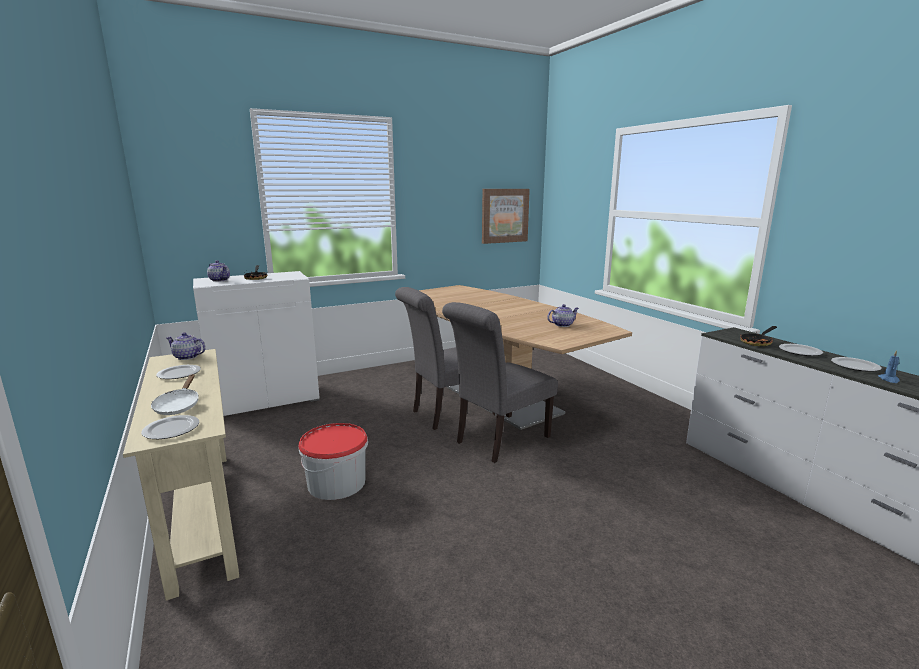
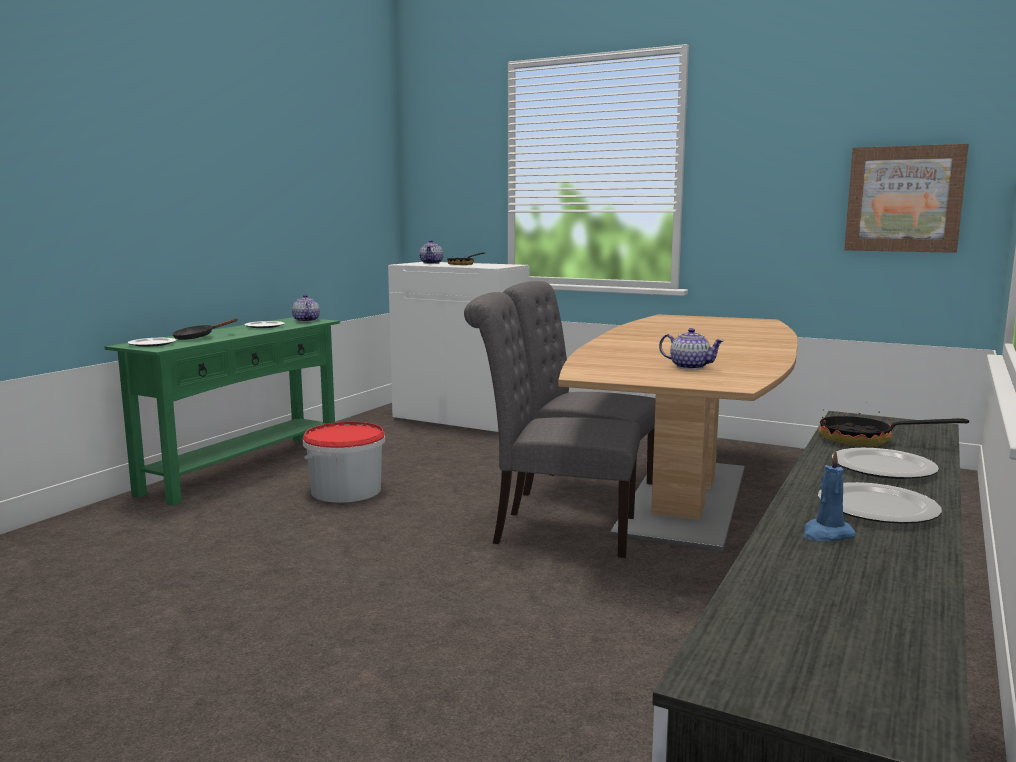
camera: 55 degrees right, 5 degrees down
(178, 406) = (198, 337): white frying pan -> black frying pan
(201, 514) = (243, 467): beige console table -> green console table

